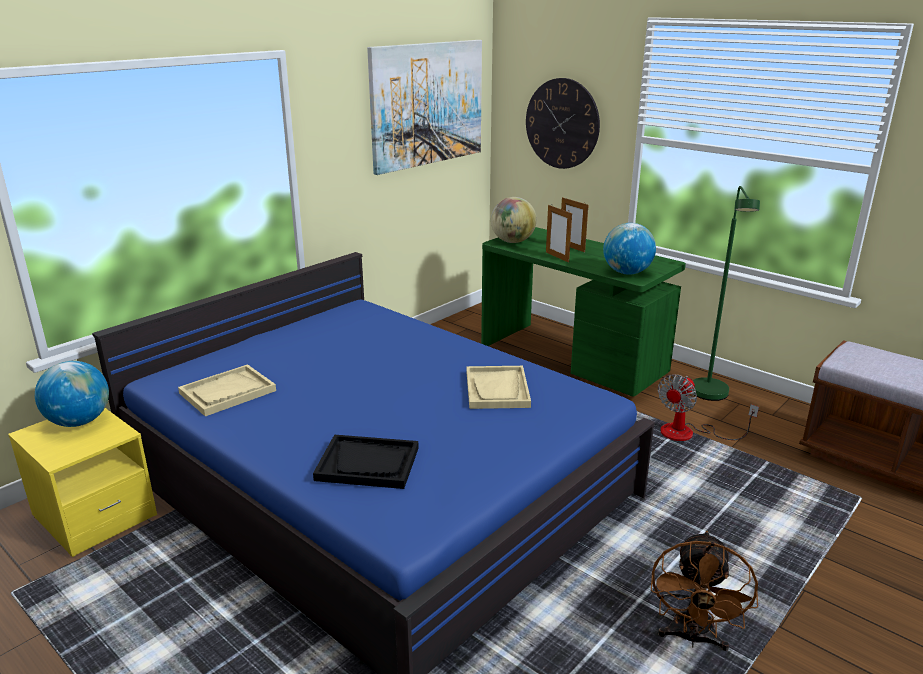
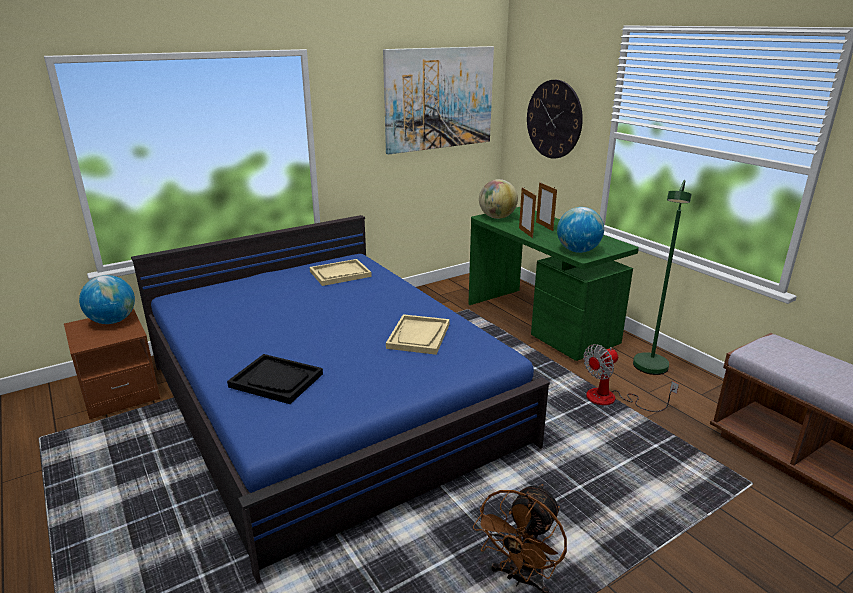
camera: 15 degrees right, 0 degrees up
(95, 516) = (120, 393): yellow nightstand -> brown nightstand
(227, 392) = (215, 312): beige tray -> beige tray (340, 274)

